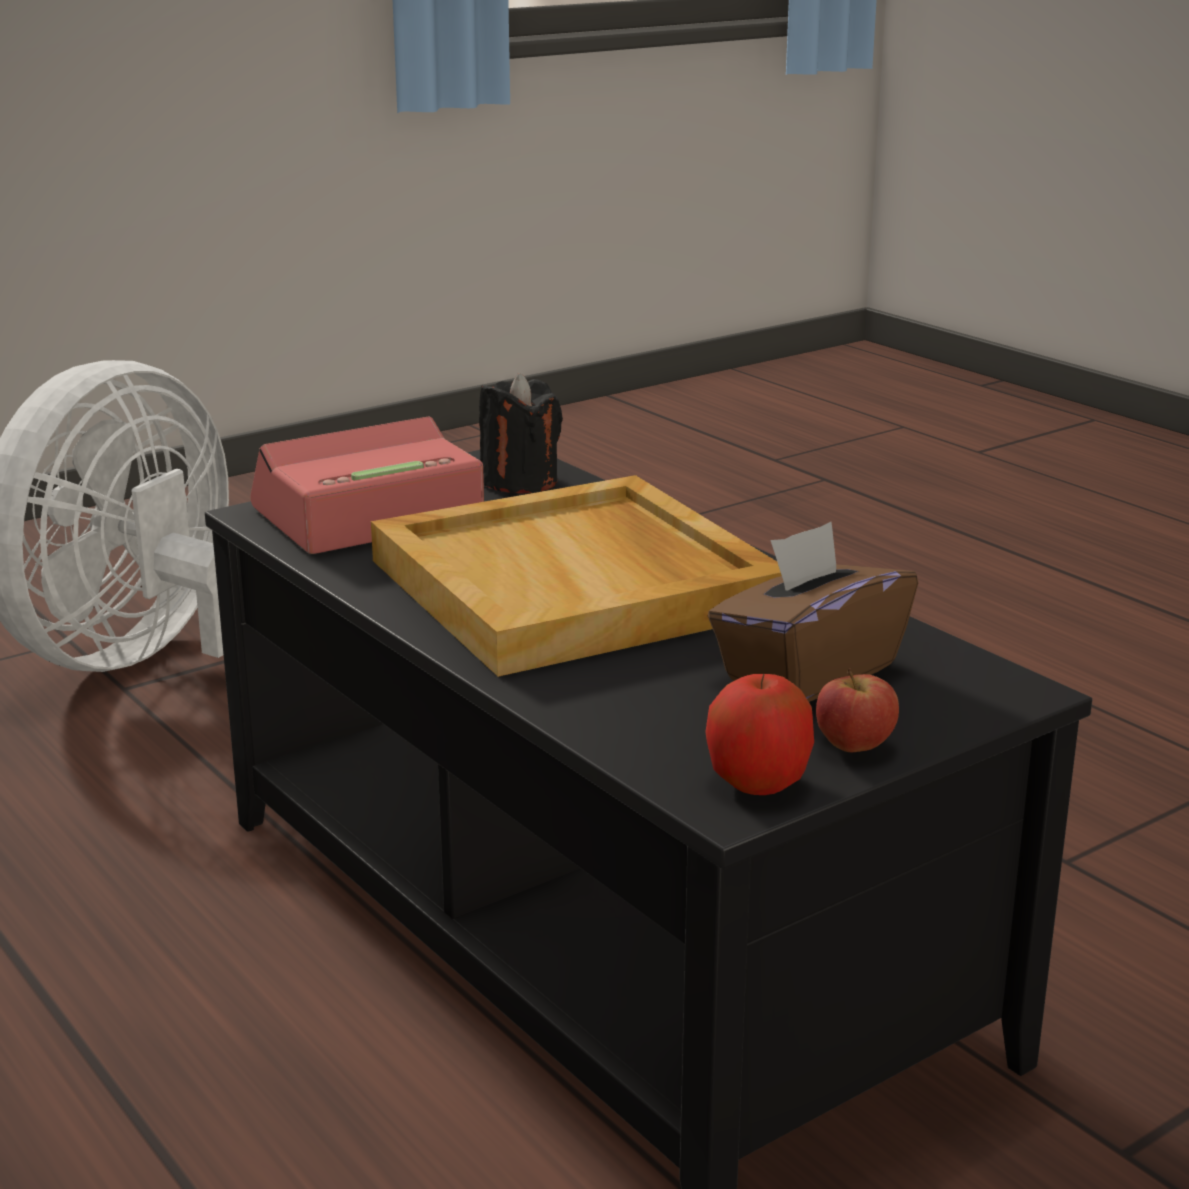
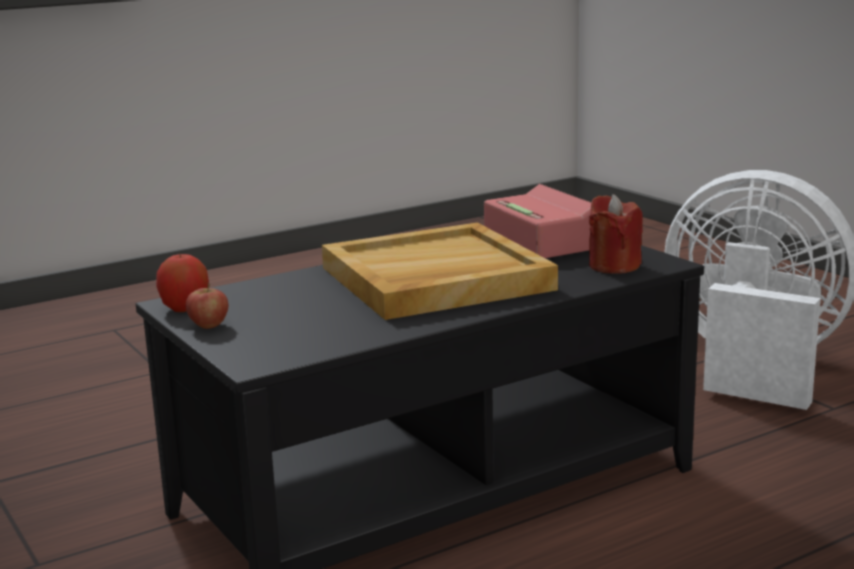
camera: 95 degrees right, 5 degrees down
(519, 481) = (614, 266): black candle -> red candle
(808, 672) = (299, 320): brown tissue box -> none

